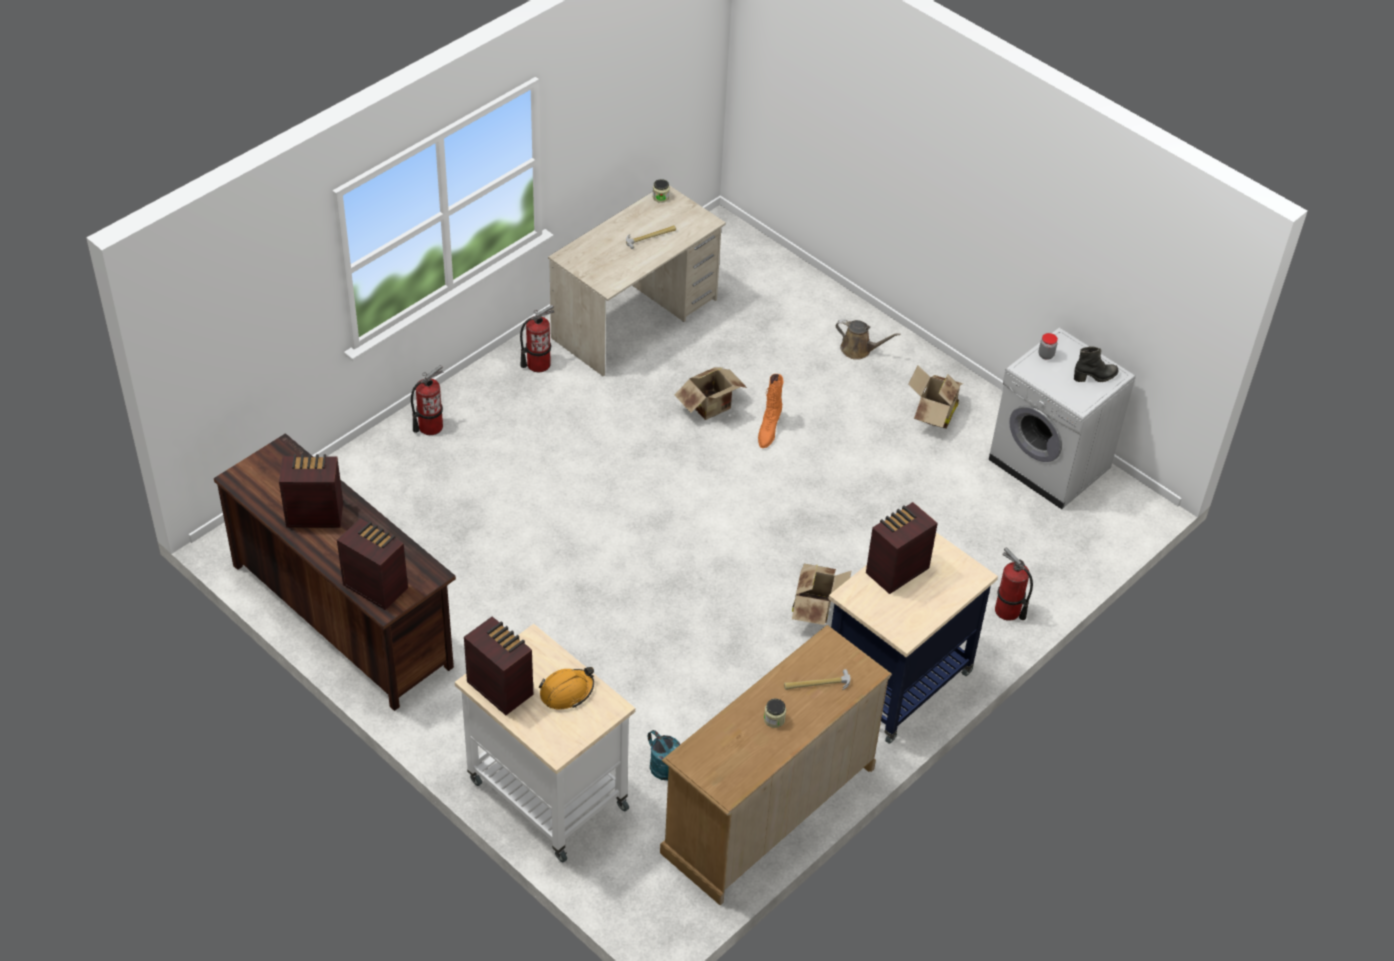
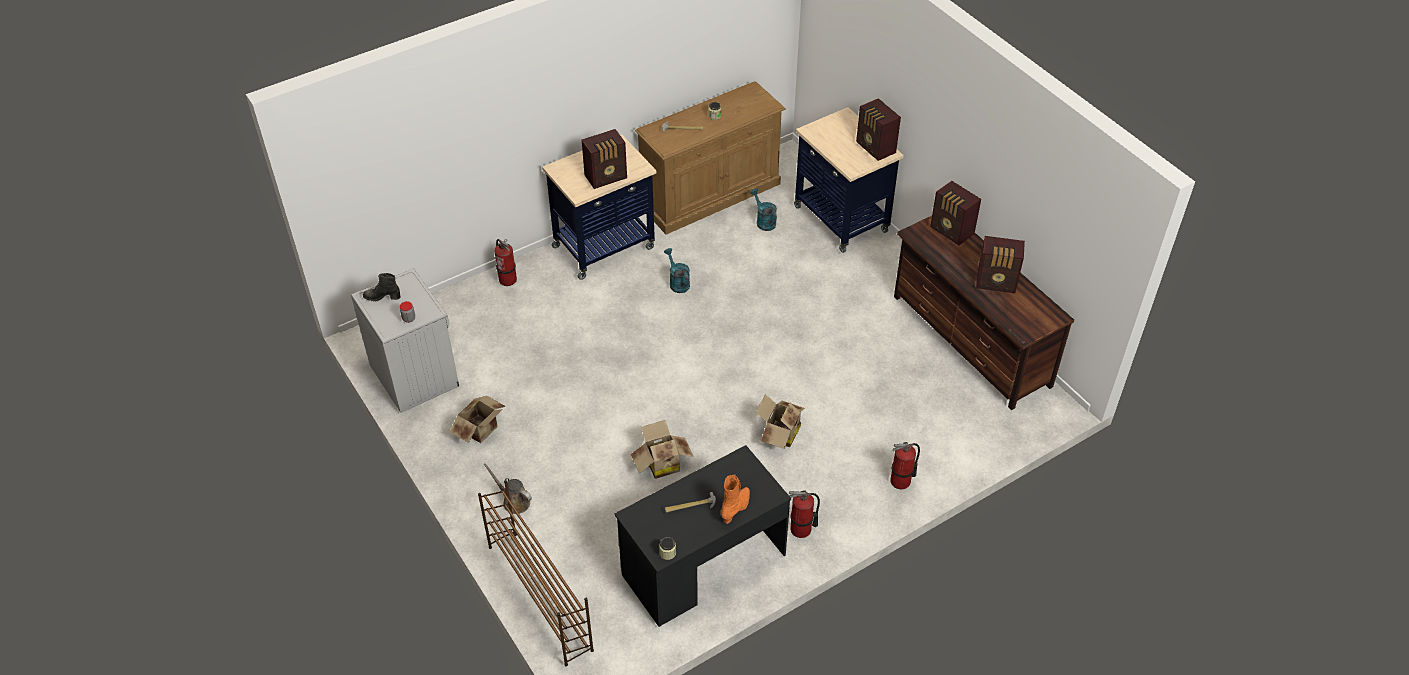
camera: 165 degrees left, 0 degrees up
(547, 794) = (841, 220): white cart -> blue cart
(566, 692) = (835, 141): orange hard hat -> none
(635, 319) = (703, 565): beige desk -> black desk
(768, 430) = (621, 436): orange boot -> orange boot (736, 508)
(769, 643) = (677, 282): none -> turquoise watering can
(791, 273) = (539, 596): none -> brown shoe rack
(816, 608) = (637, 299): cardboard box -> cardboard box (779, 434)

